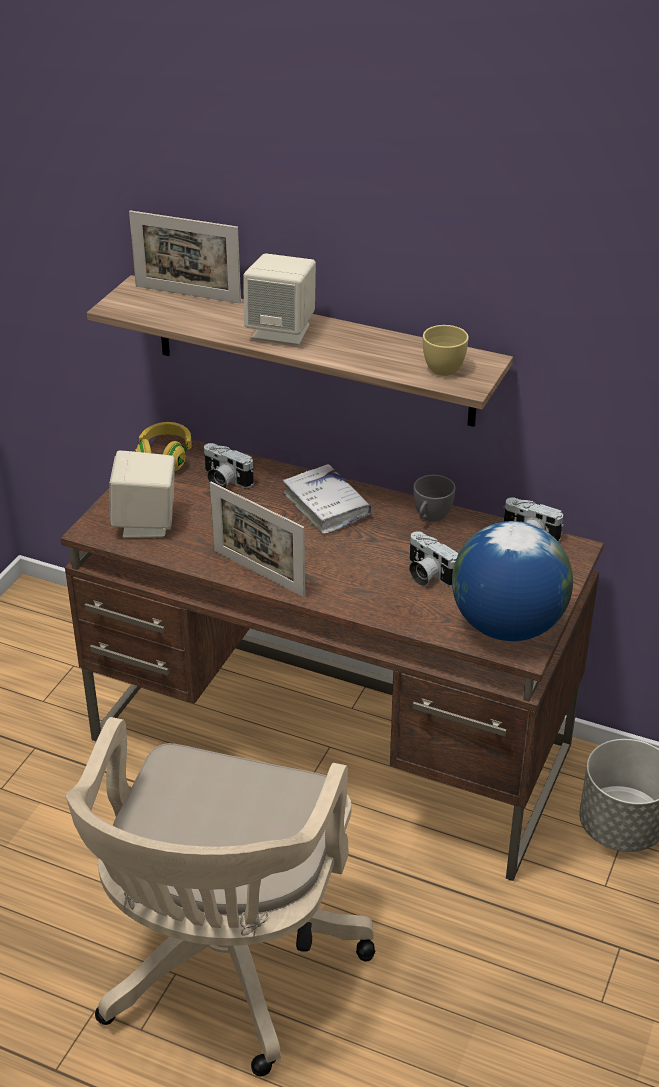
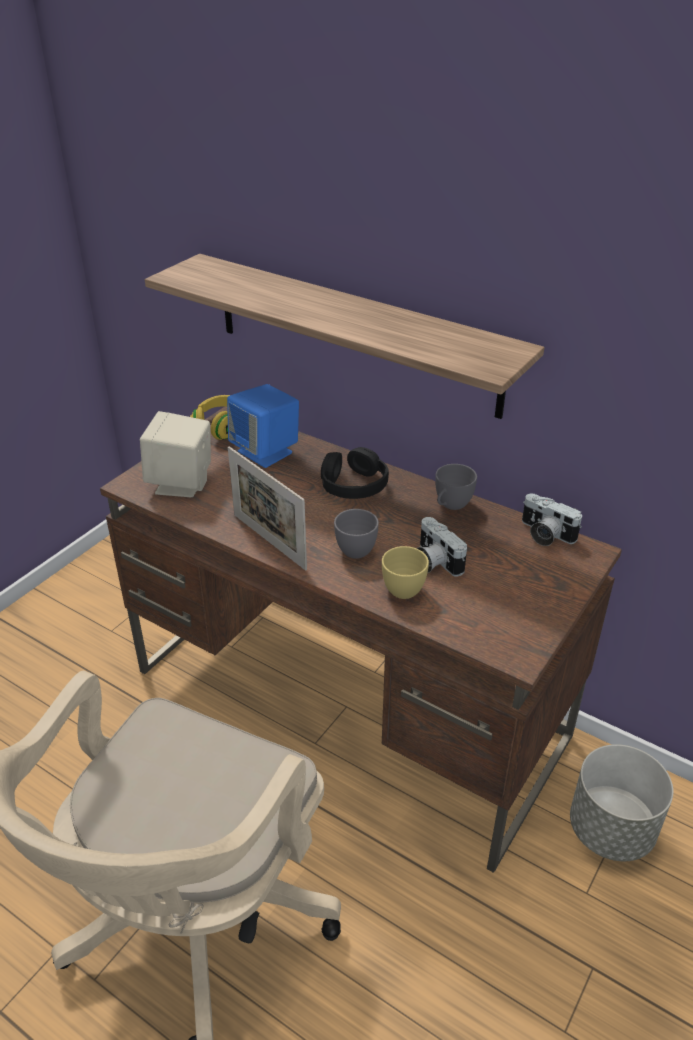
camera: 10 degrees right, 0 degrees up
(187, 294) = (243, 271): picture frame -> none
(224, 481) = (266, 452): camera -> blue speaker
(282, 331) = (318, 307): beige speaker -> none
(326, 506) = (353, 484): white book -> black headphones
(345, 570) = (353, 547): none -> grey cup
(443, 366) = (469, 350): yellow cup -> yellow cup (404, 586)
(507, 626) = (505, 625): globe -> none

